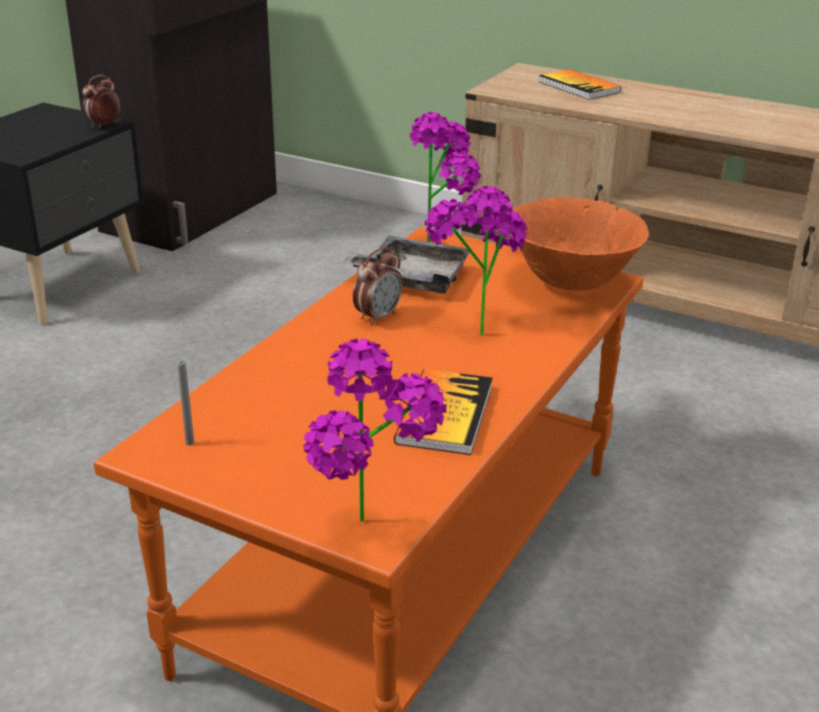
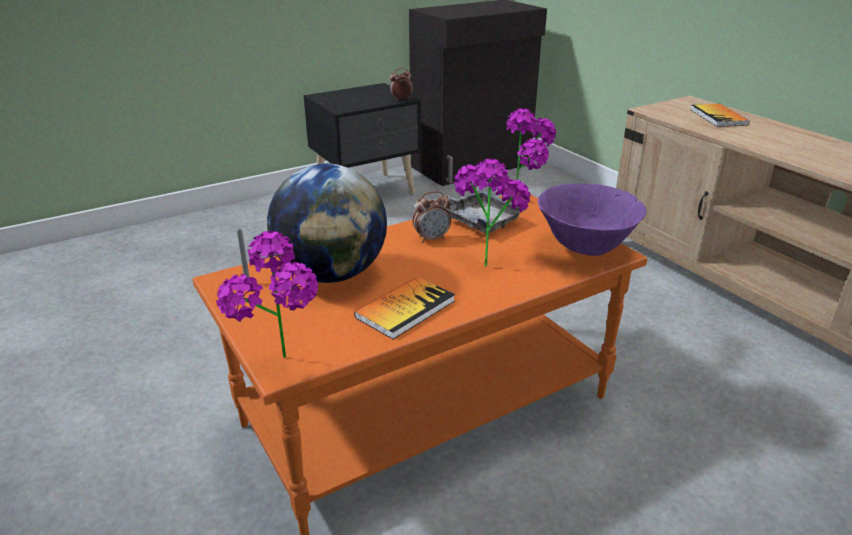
camera: 30 degrees right, 0 degrees up
(298, 398) = (332, 274): none -> globe
(570, 284) = (585, 249): orange bowl -> purple bowl

